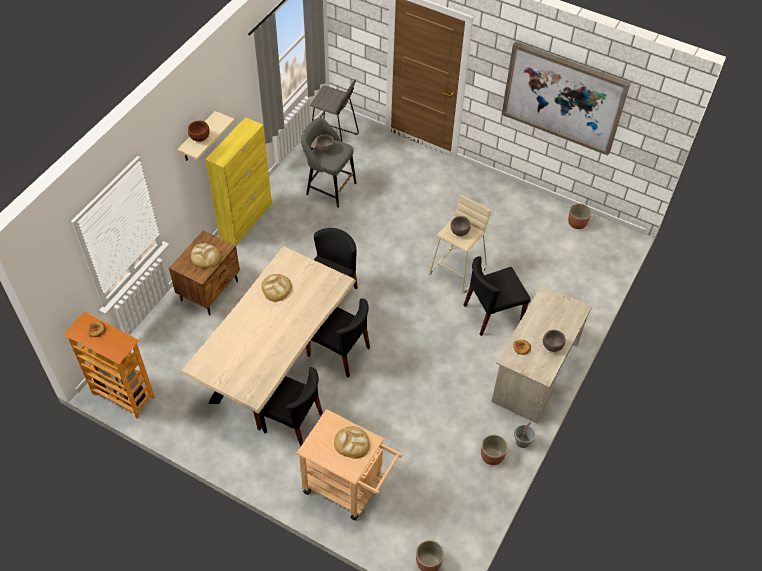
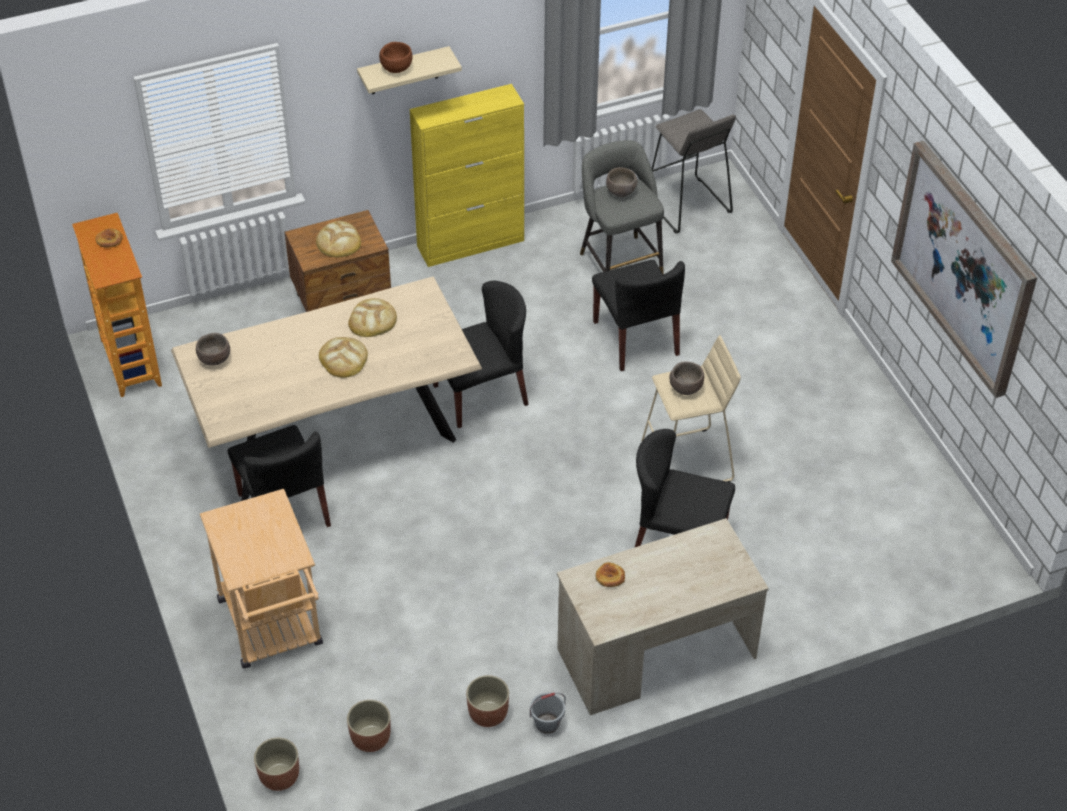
camera: 40 degrees right, 5 degrees down
(339, 352) = (424, 467): black chair -> black chair (636, 338)
(352, 443) = (271, 544): bread -> bread (343, 359)
(552, 346) = (655, 600): brown bowl -> brown bowl (215, 359)
(577, 223) = (936, 502): planter -> planter (371, 738)

